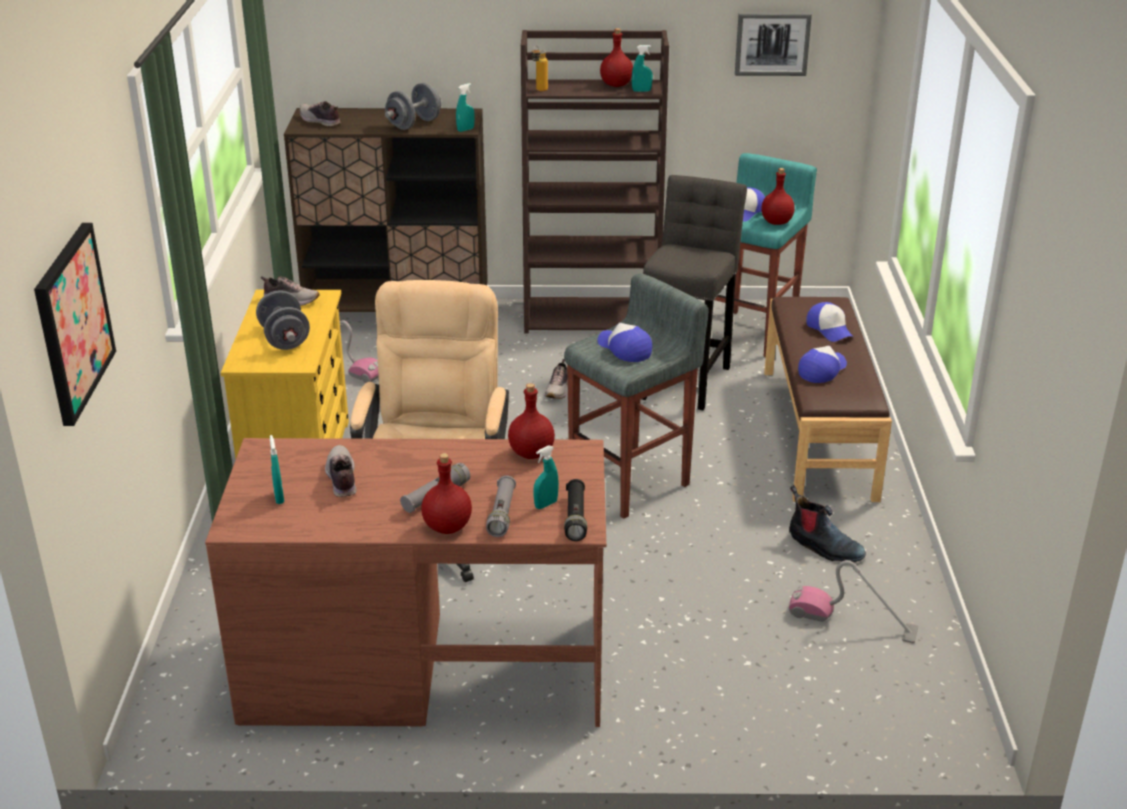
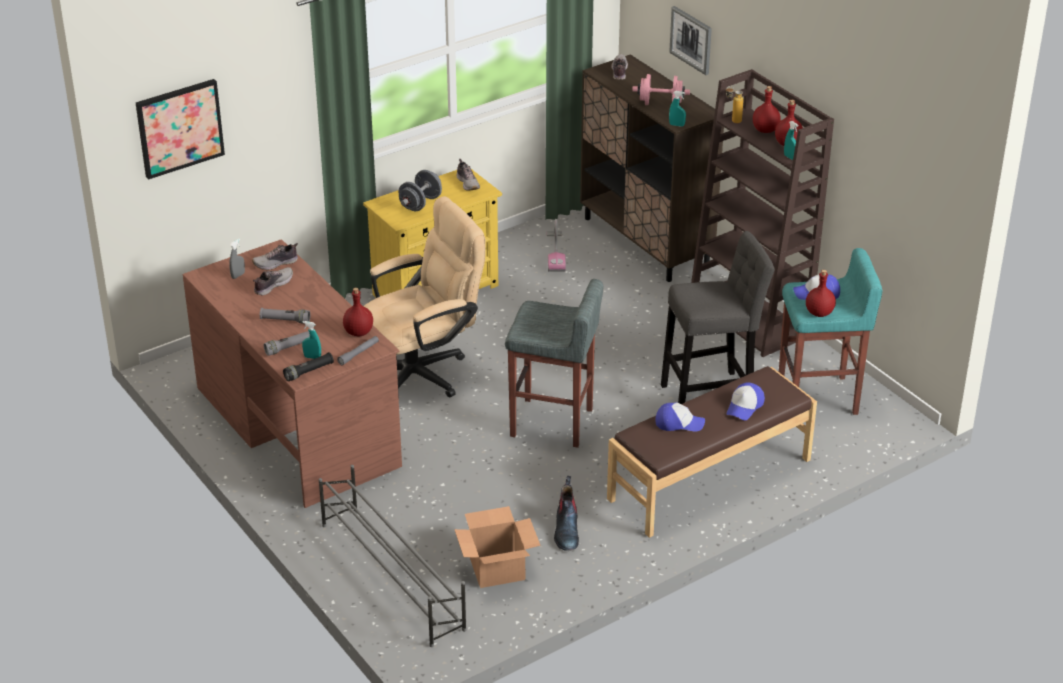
camera: 55 degrees right, 5 degrees up
(279, 497) = (238, 275): turquoise spray bottle -> grey spray bottle
(414, 124) = (660, 104): grey dumbbell -> pink dumbbell
(448, 526) = (262, 336): red bottle -> red bottle (766, 130)
(558, 390) = (631, 347): shoe -> shoe (276, 263)
(578, 468) = (358, 353): none -> grey flashlight
(624, 349) = (545, 322): cap -> none
(772, 43) = (902, 169): picture -> picture (691, 40)
(798, 705) = (392, 575): none -> grey shoe rack
(852, 621) = (496, 569): vacuum cleaner -> cardboard box

